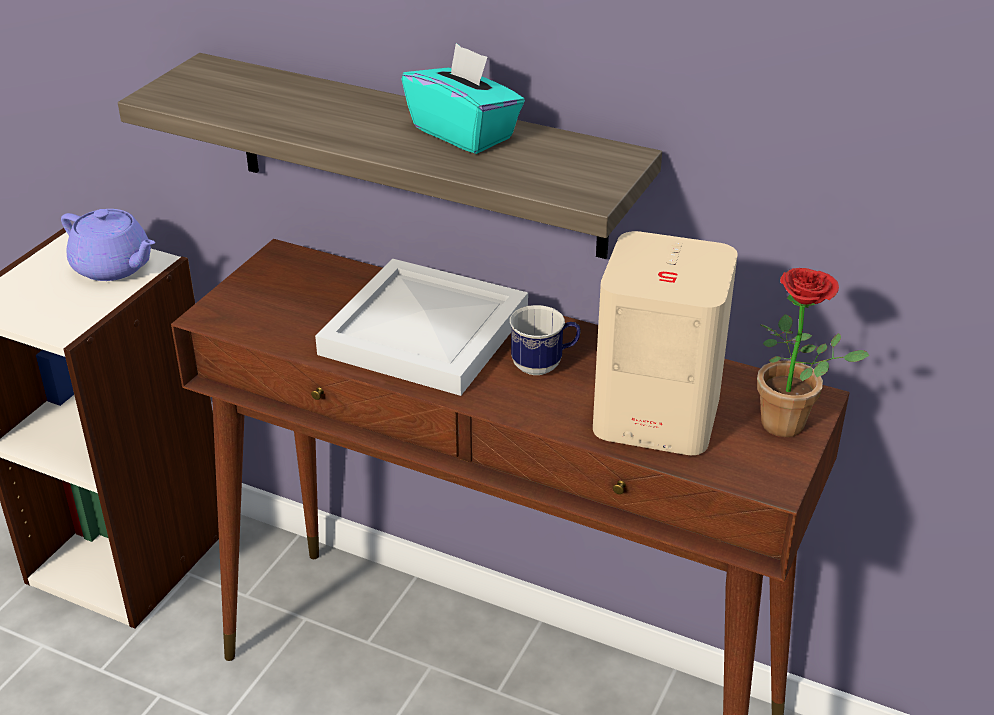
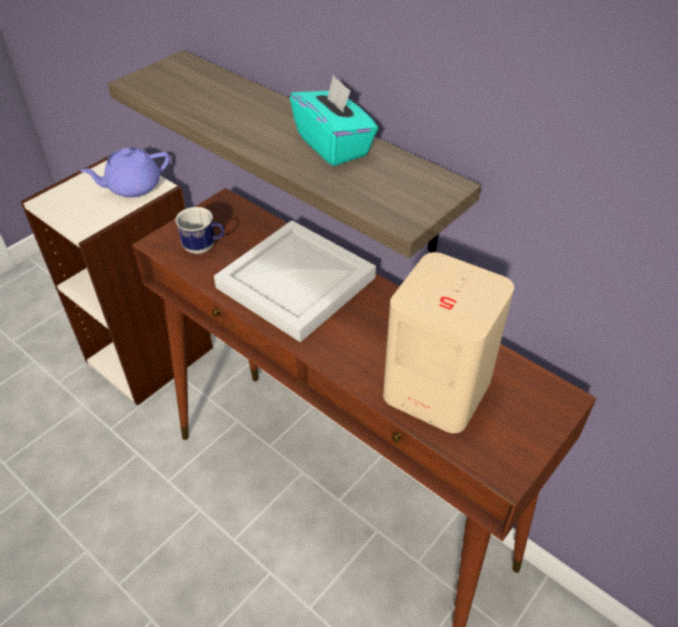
camera: 15 degrees right, 10 degrees up
(114, 267) = (133, 187): purple teapot -> purple teapot turned 105 degrees clockwise
(544, 365) = (369, 327): mug -> mug (204, 247)
(792, 426) = (539, 421): potted plant -> none

